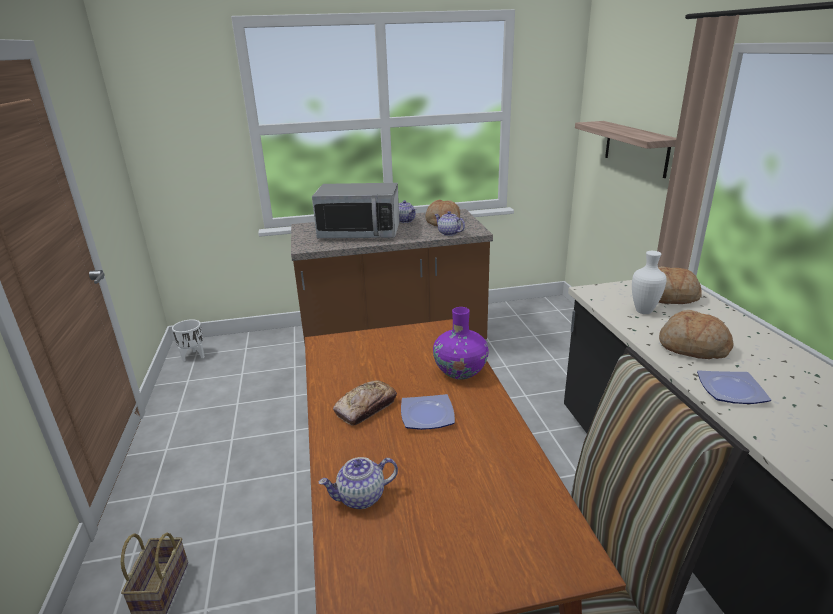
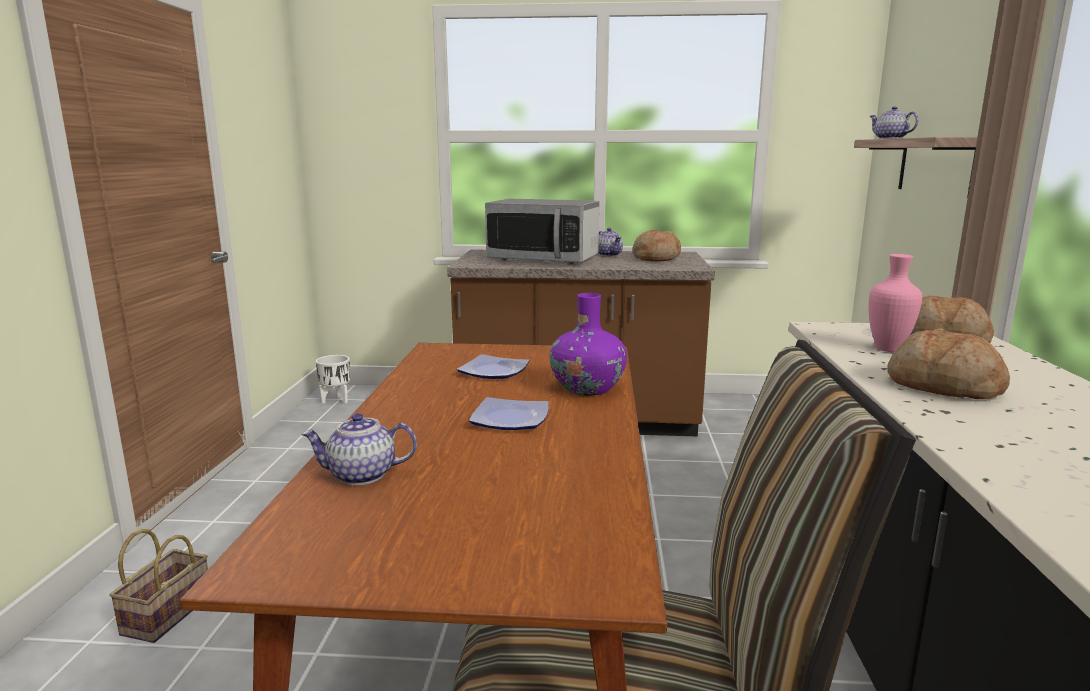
camera: 15 degrees right, 10 degrees down
(366, 408) = (438, 403): bread -> none
(448, 233) = (655, 266): teapot -> teapot (889, 139)
(643, 311) = (887, 349): white vase -> pink vase
(732, 391) = (980, 432): plate -> plate (494, 372)

